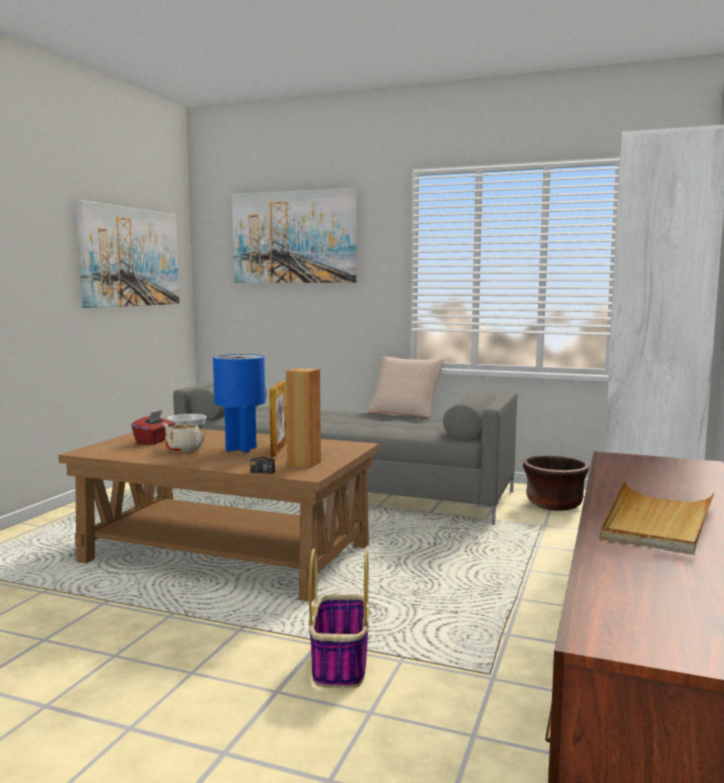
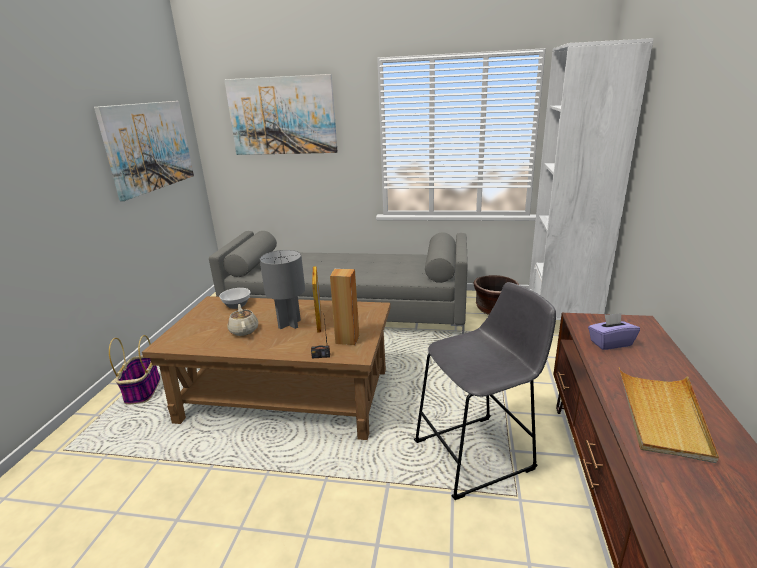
camera: 10 degrees left, 15 degrees up
(154, 441) = (215, 321): red tissue box -> none
(184, 449) = (244, 330): beige teapot -> beige teapot turned 45 degrees clockwise
(240, 449) = (289, 324): blue table lamp -> grey table lamp
(339, 663) = (411, 504): basket -> basket (143, 390)
(405, 412) = (384, 250): beige pillow -> none
(457, 631) = (479, 453): none -> grey stool
(638, 474) = (610, 343): none -> purple tissue box

